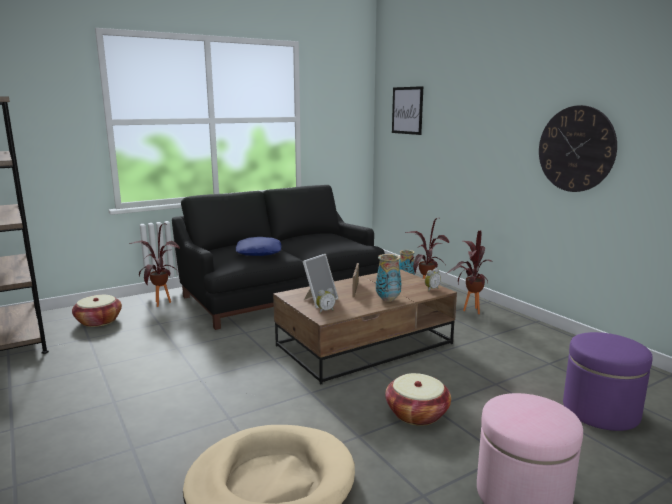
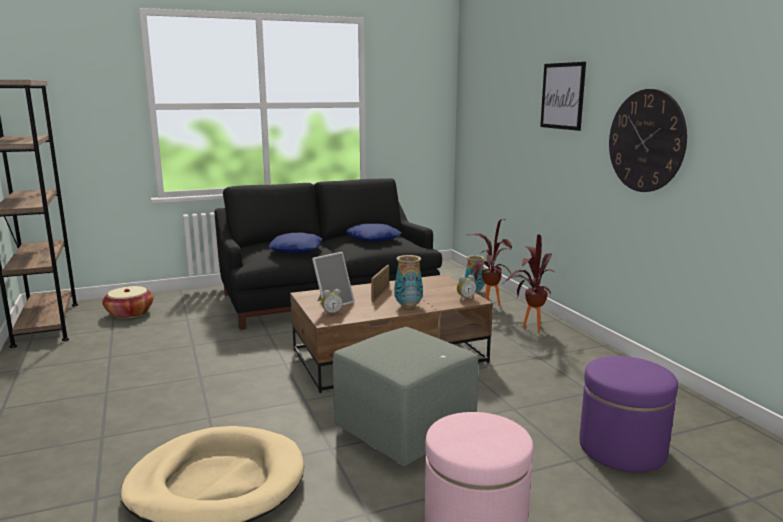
camera: 10 degrees right, 0 degrees up
(160, 305) = (197, 301): potted plant -> none
(322, 239) = (373, 238): none -> blue pillow
(407, 110) = (486, 95): picture -> picture (562, 96)
(417, 413) = (406, 431): basket -> grey ottoman

